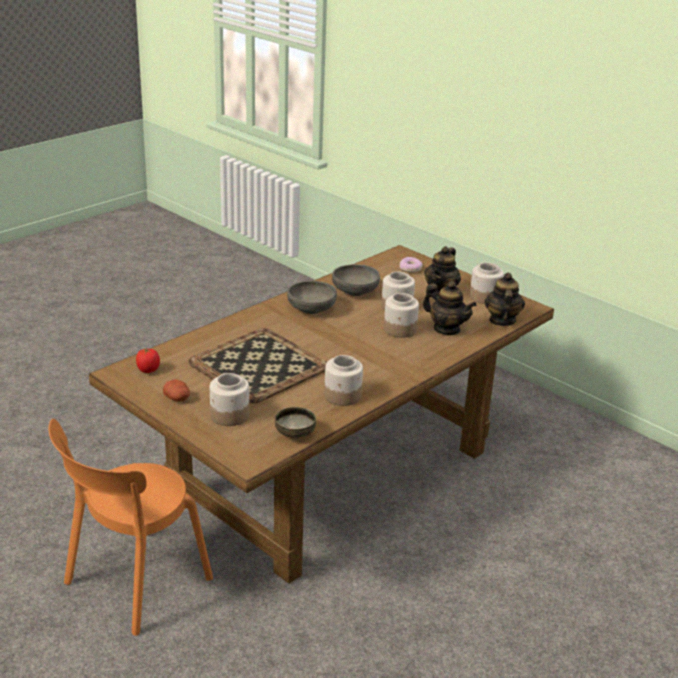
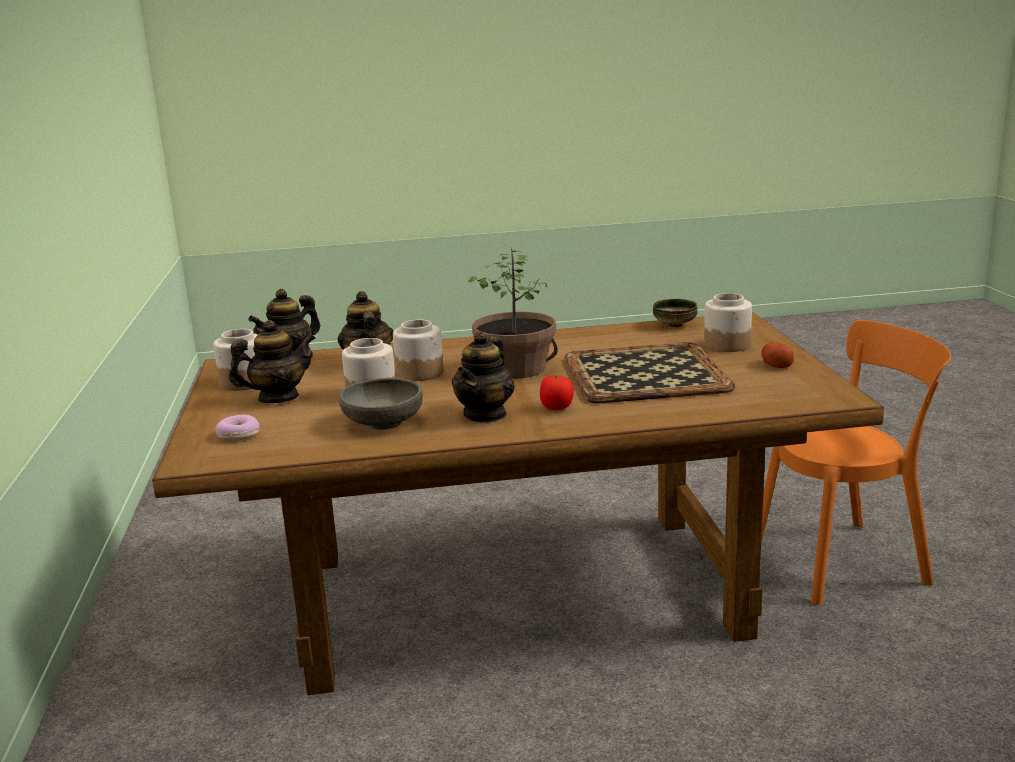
camera: 140 degrees left, 10 degrees down
(148, 370) = (795, 394): tomato -> tomato (556, 408)
(311, 309) = (485, 414): grey bowl -> teapot
(343, 396) = (588, 338): jar -> none
(348, 349) = (516, 368): none -> potted plant

